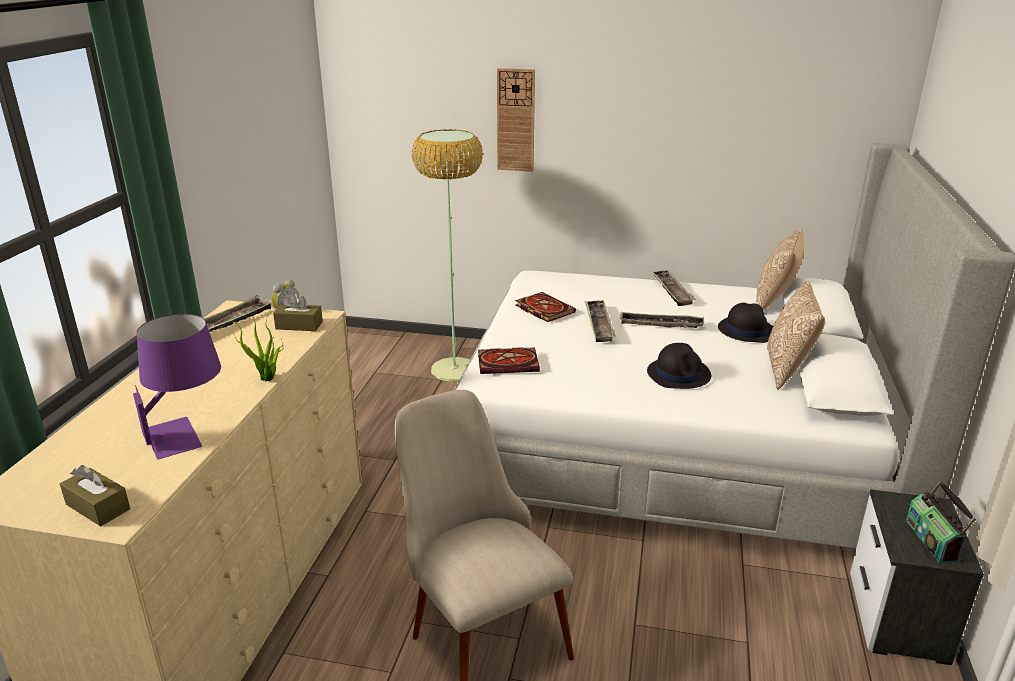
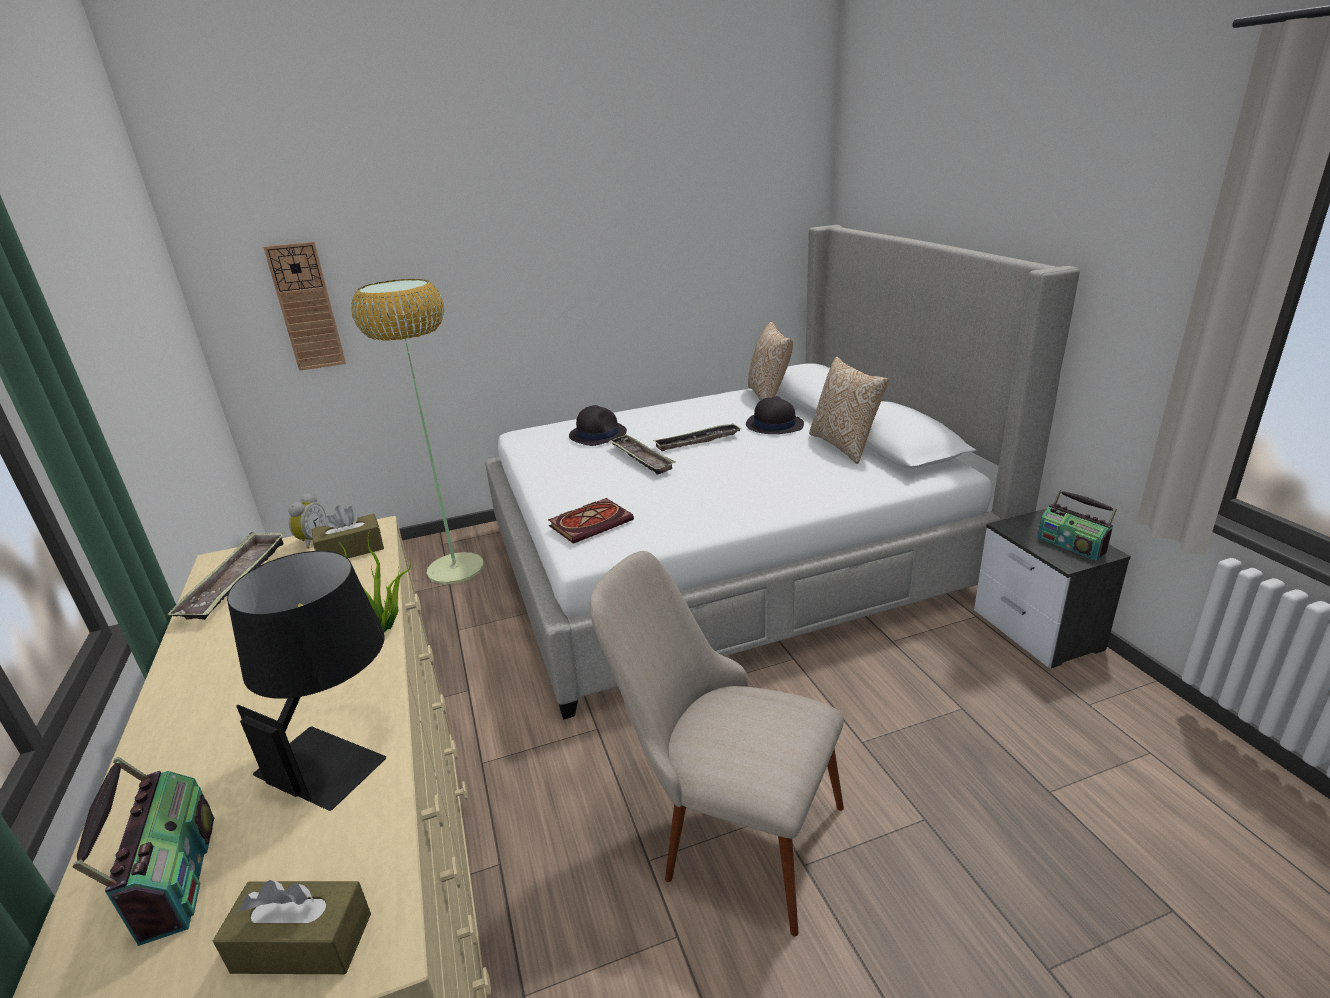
camera: 30 degrees left, 0 degrees up
(80, 457) = (173, 876): none -> radio
(188, 432) = (339, 748): purple table lamp -> black table lamp
(515, 120) = (452, 263): wall clock -> wall clock (306, 307)
(543, 309) = (568, 461): book -> none
(672, 291) = (672, 411): tray -> none
(678, 374) = (763, 478): black hat -> black hat (598, 434)

